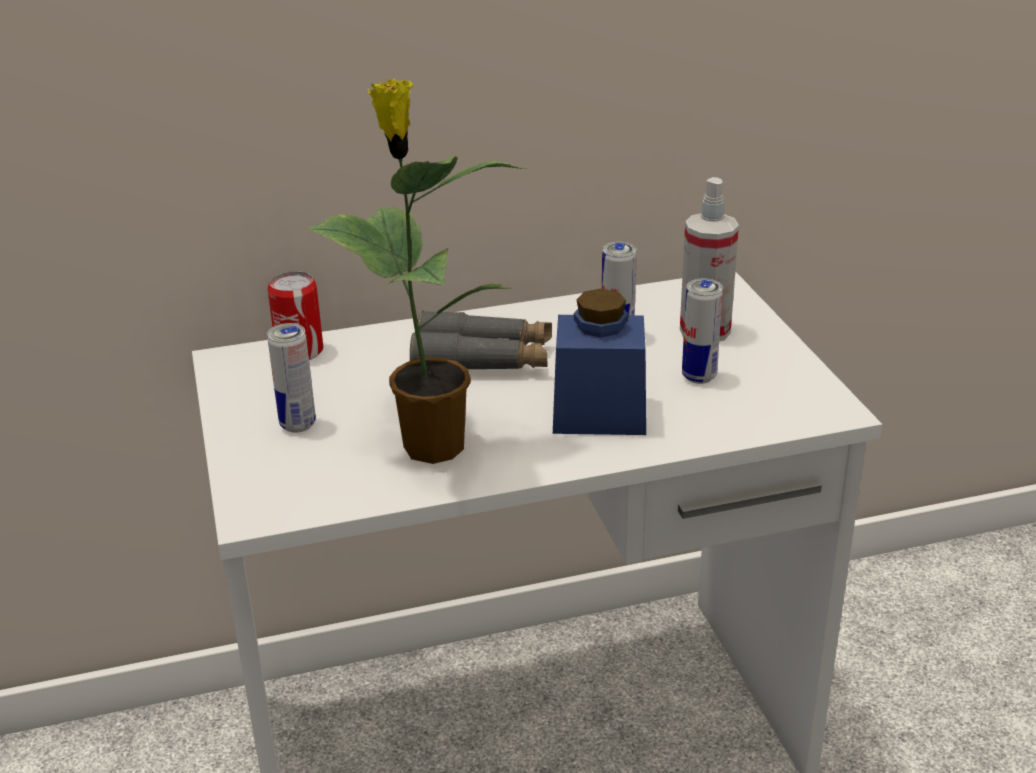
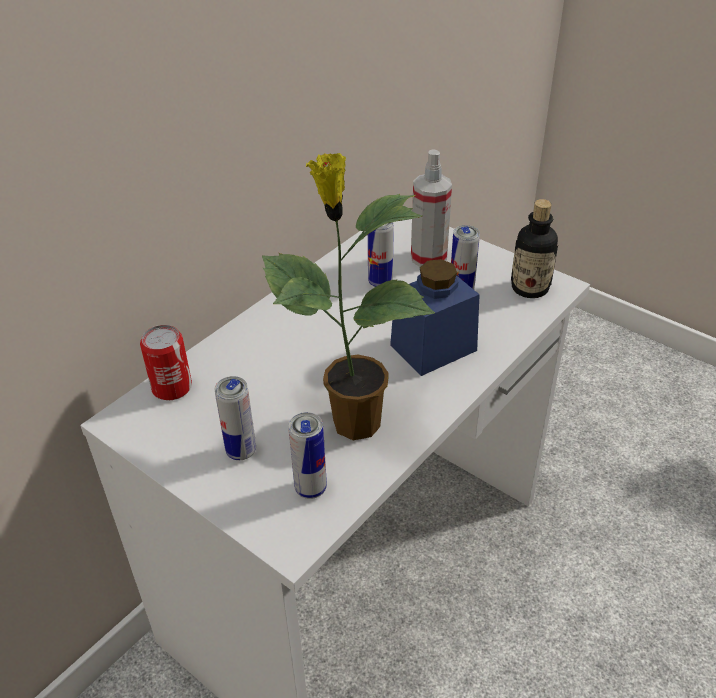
camera: 35 degrees left, 10 degrees up
(322, 480) = (310, 489): none -> can
(483, 359) = (314, 337): grey binoculars -> none
(792, 400) = (529, 288): none -> bottle

